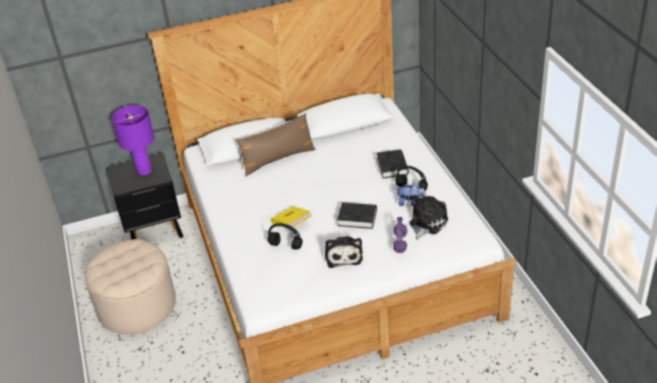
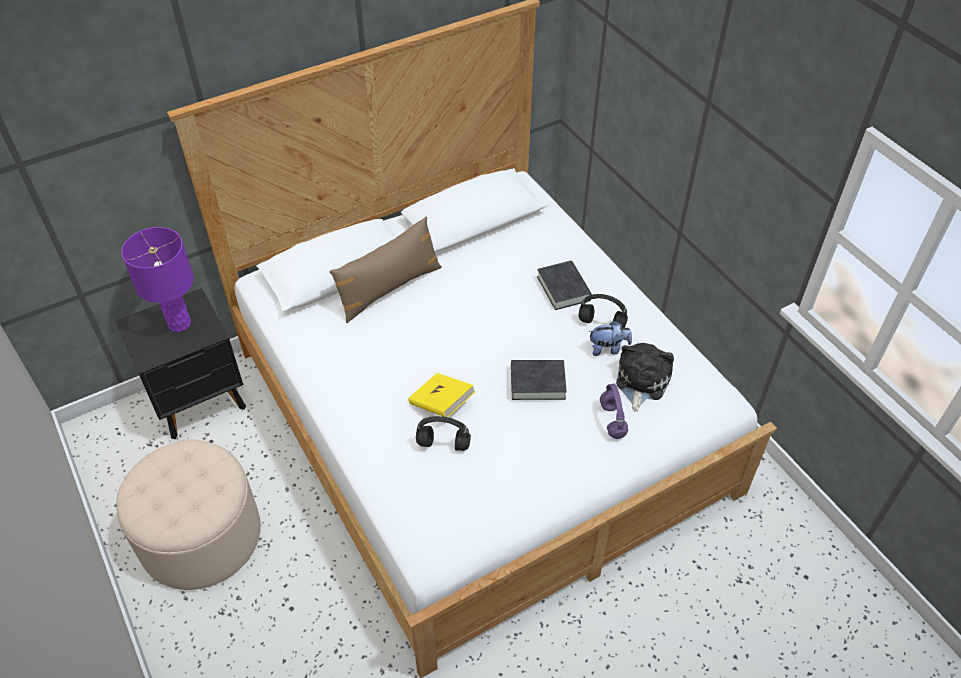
camera: 15 degrees left, 10 degrees up
(343, 255) = (534, 450): plush toy -> none

